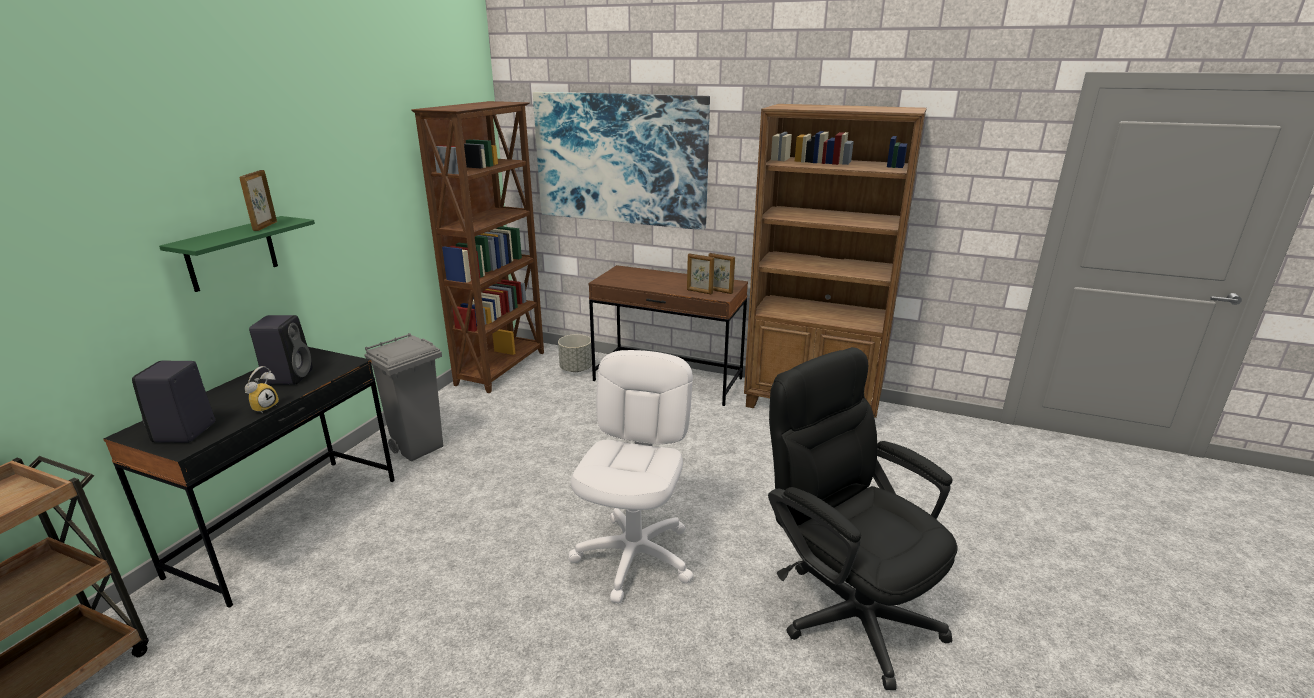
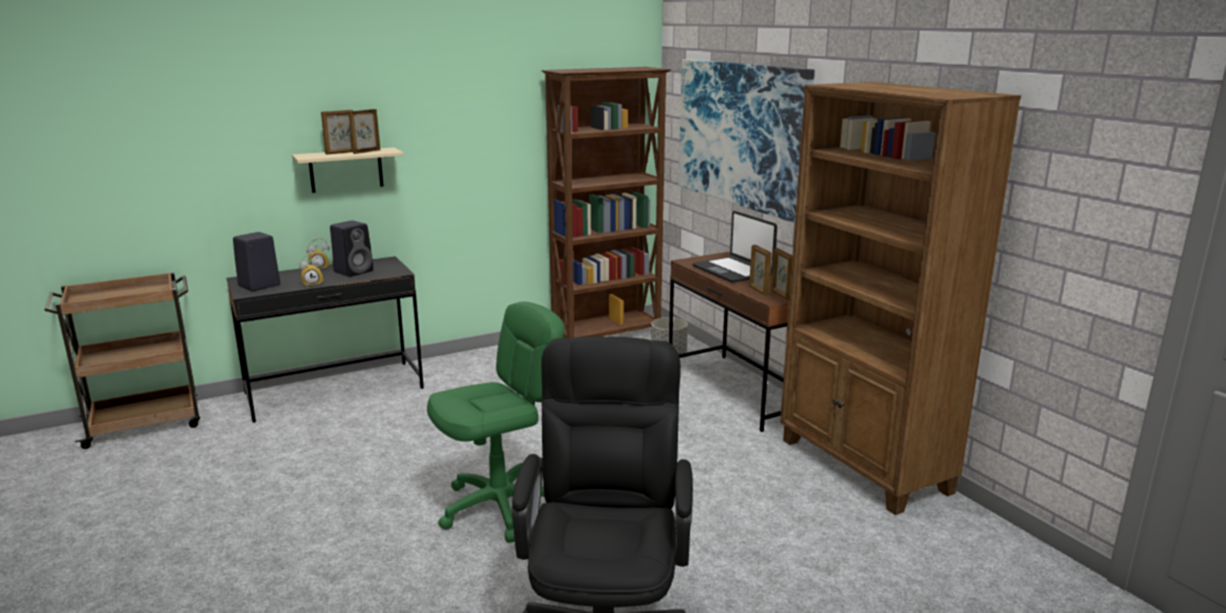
camera: 40 degrees right, 5 degrees down
(231, 254) = (346, 170): green shelf -> beige shelf
(232, 232) = (341, 153): none -> picture frame
(232, 386) = (320, 268): none -> alarm clock
(419, 448) = (467, 373): grey trash can -> none
(635, 557) = (500, 507): white office chair -> green office chair
(651, 280) = (733, 271): none -> laptop

